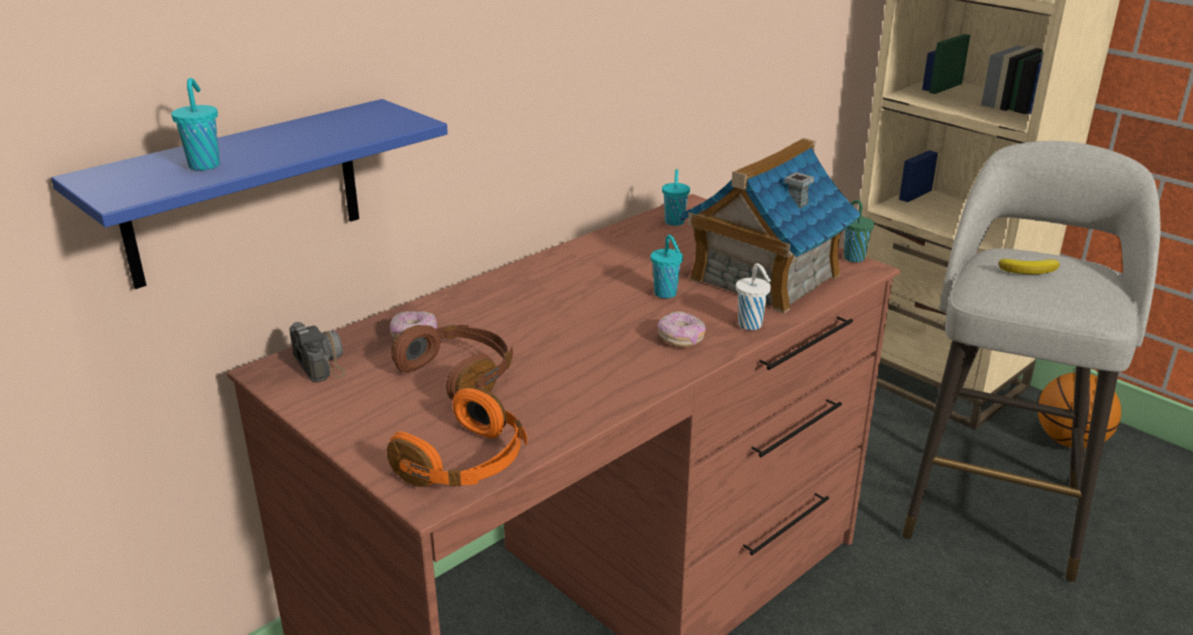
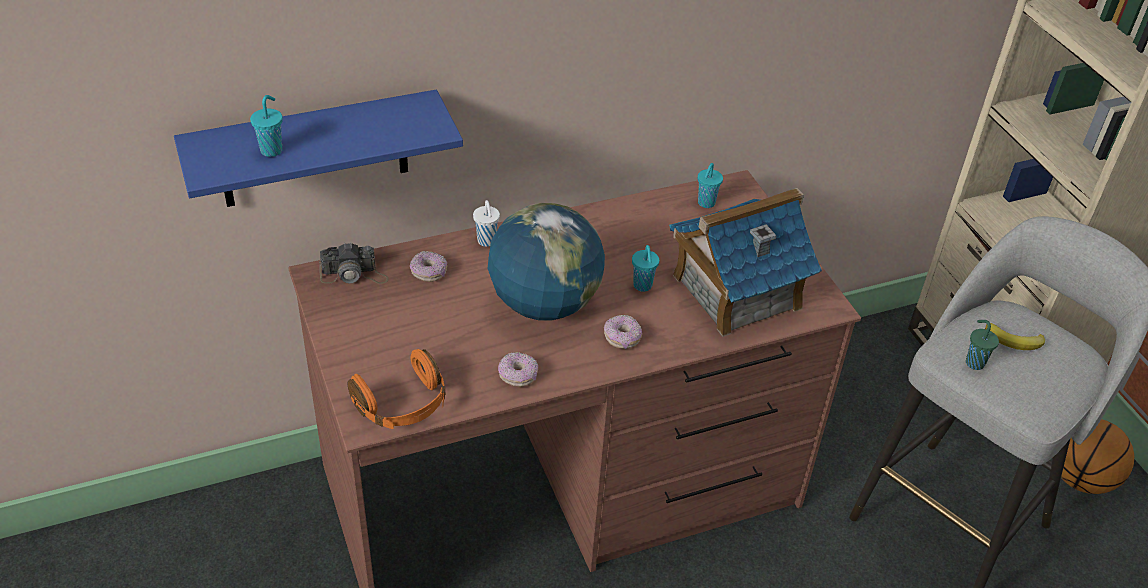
camera: 20 degrees right, 15 degrees up
(320, 359) = (354, 274): camera -> camera turned 90 degrees clockwise
(459, 375) = (441, 322): brown headphones -> none
(570, 332) = (544, 303): none -> globe
(590, 400) = (518, 376): none -> donut
(751, 325) = (686, 341): white cup -> white cup (487, 241)
(852, 258) = (829, 292): green cup -> green cup (974, 362)

